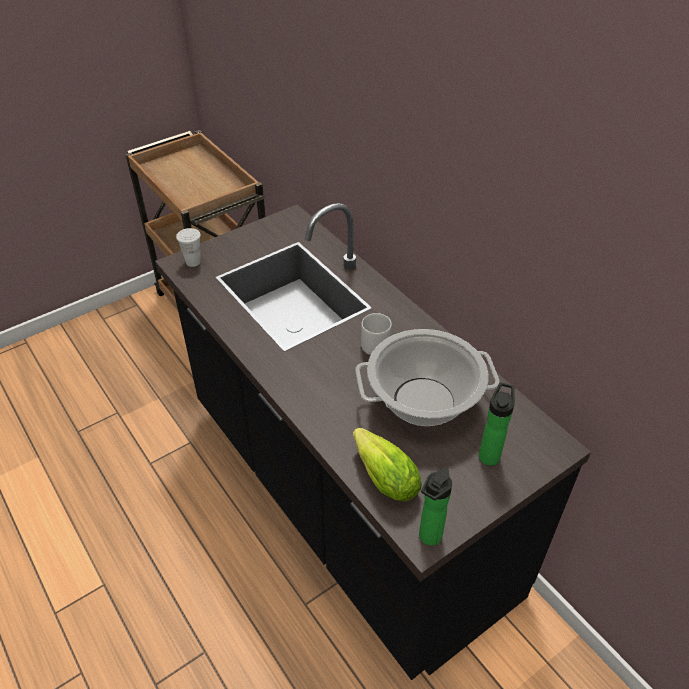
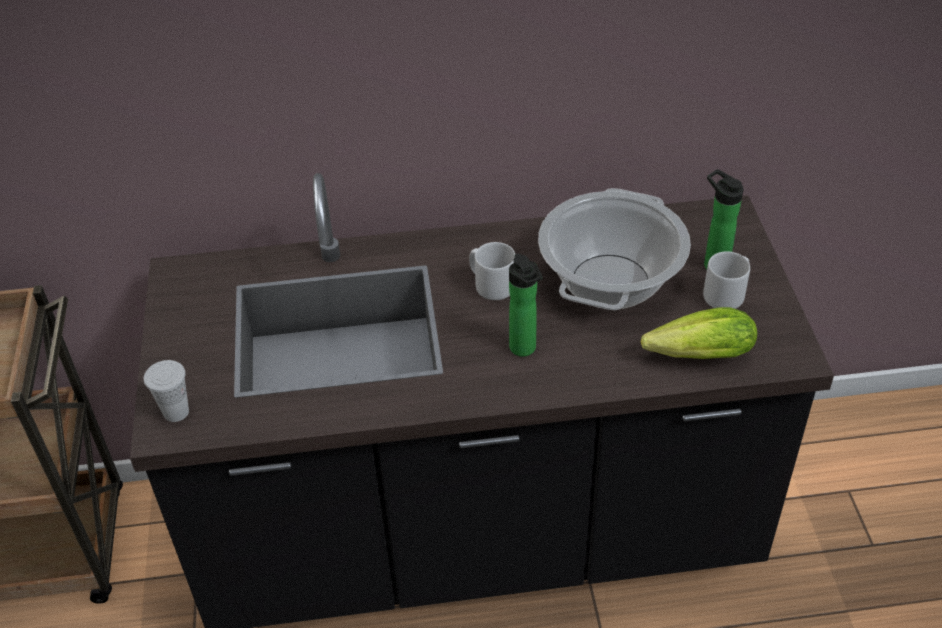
camera: 60 degrees left, 0 degrees up
(428, 538) = (795, 353): bottle -> bottle (524, 350)
(462, 473) = (727, 294): none -> grey mug

